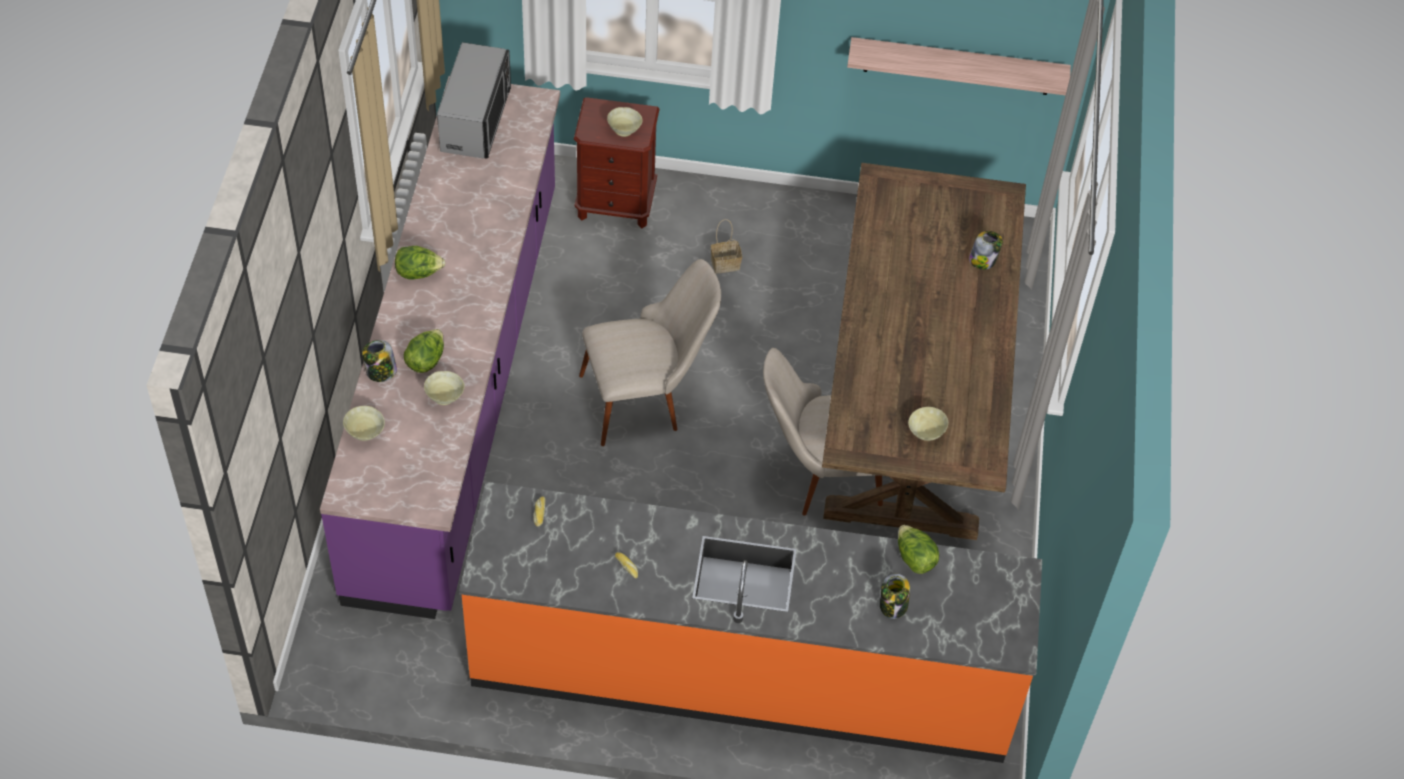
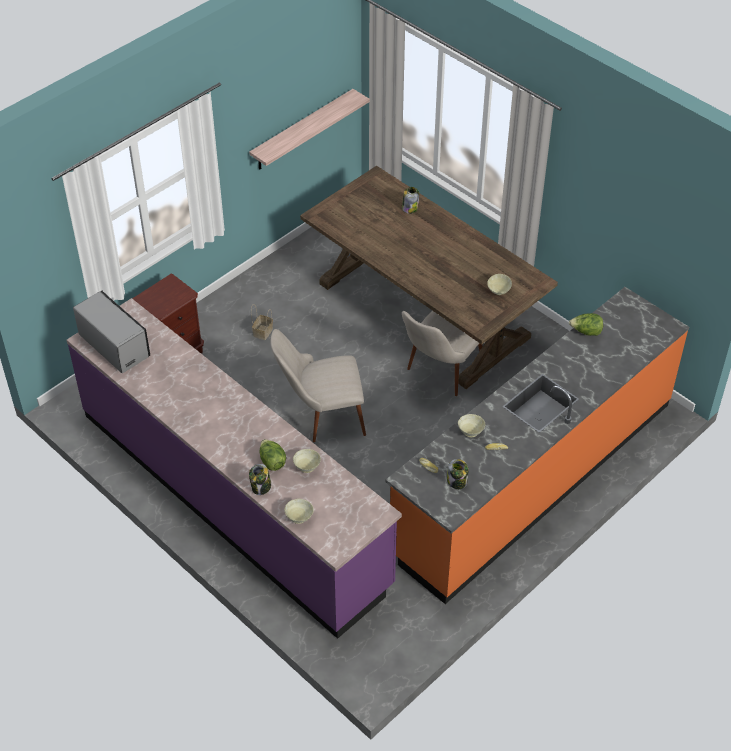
camera: 50 degrees left, 5 degrees down
(419, 273) = (204, 431): lettuce -> none
(625, 130) = (174, 295): beige bowl -> beige bowl (471, 431)
(647, 398) = (321, 416): beige chair -> beige chair turned 120 degrees counterclockwise
(893, 606) = (608, 356): jar -> jar (457, 481)

